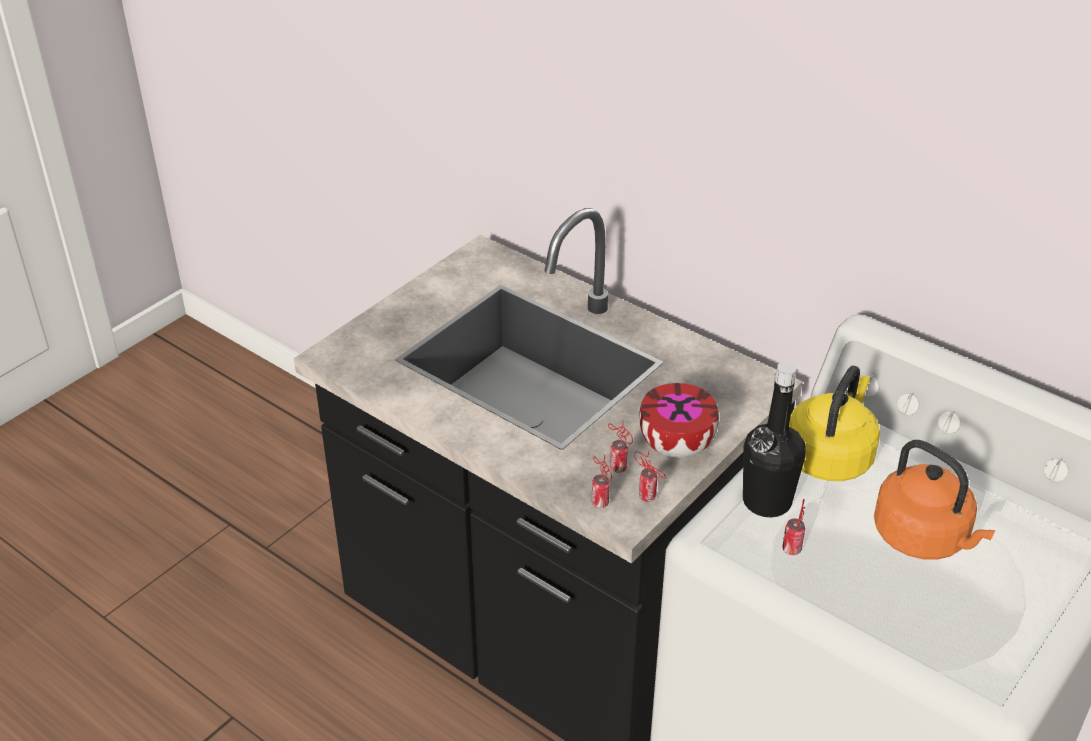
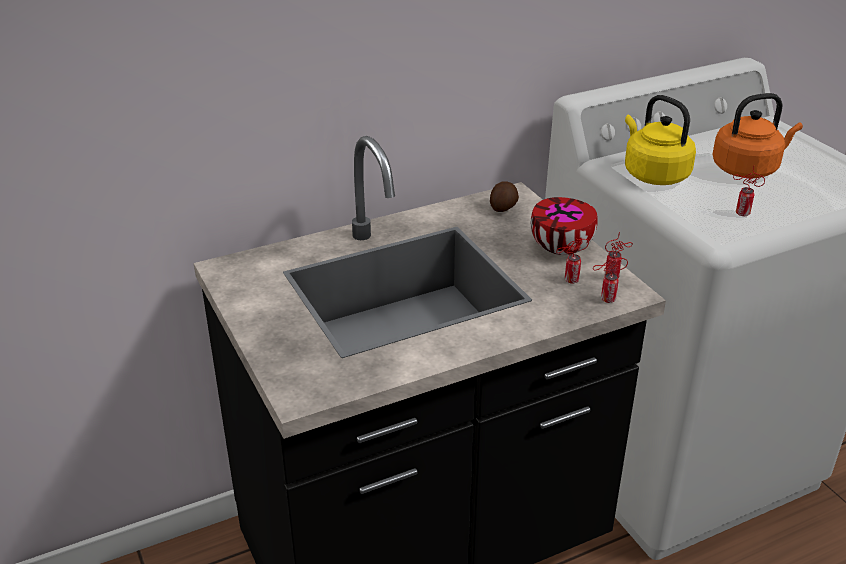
camera: 65 degrees left, 5 degrees down
(732, 383) = (504, 206): none -> potato
(767, 501) = (689, 208): black bottle -> none

